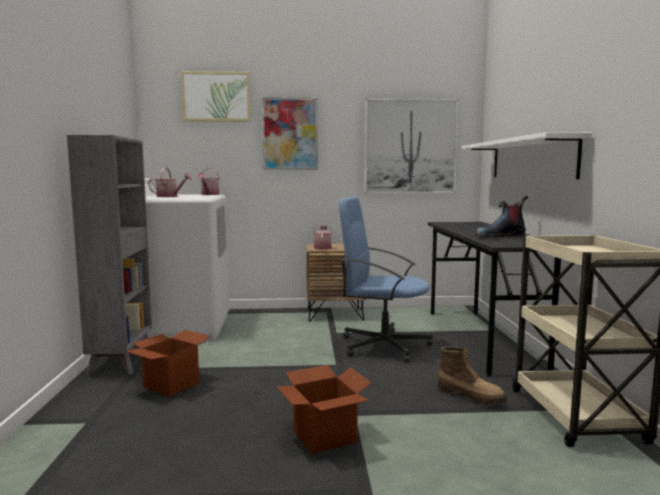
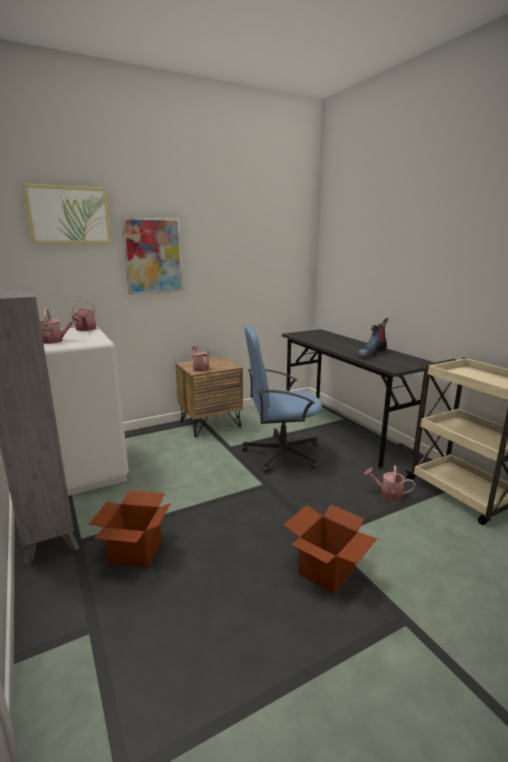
camera: 25 degrees left, 10 degrees up
(410, 146) = (261, 265): picture -> none
(471, 397) = (388, 493): boot -> watering can
(530, 159) = (383, 285): white shelf -> none

